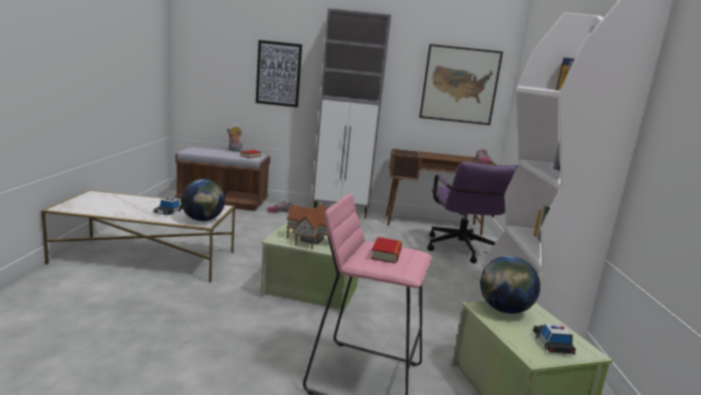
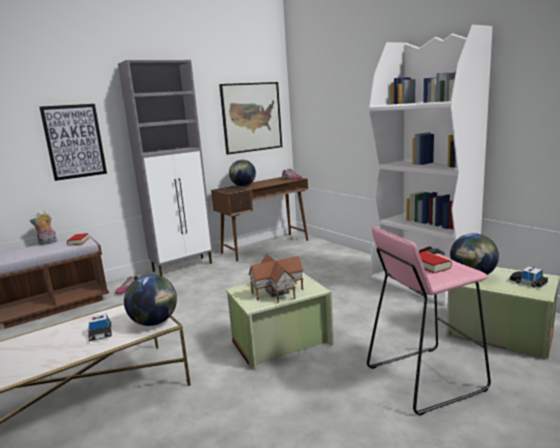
camera: 35 degrees left, 0 degrees up
(423, 153) = (243, 186): none -> globe
(462, 251) = (317, 257): purple office chair -> none

